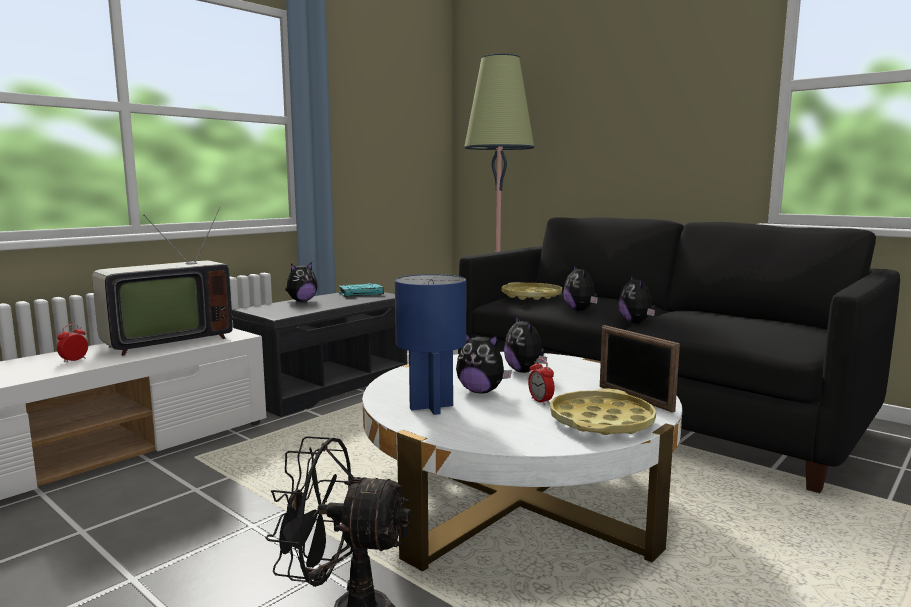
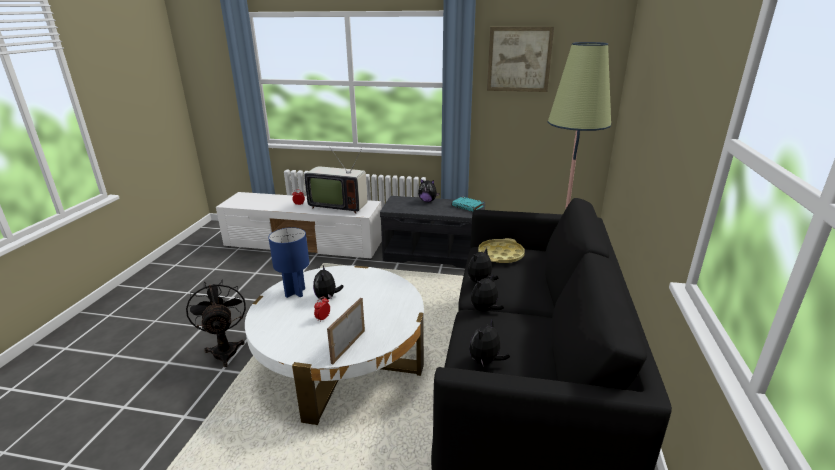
camera: 60 degrees right, 15 degrees up
(364, 91) = (519, 59): none -> picture
(525, 371) = (373, 300): plush toy -> plush toy (486, 361)
(601, 422) = (300, 343): yellow tray -> none

